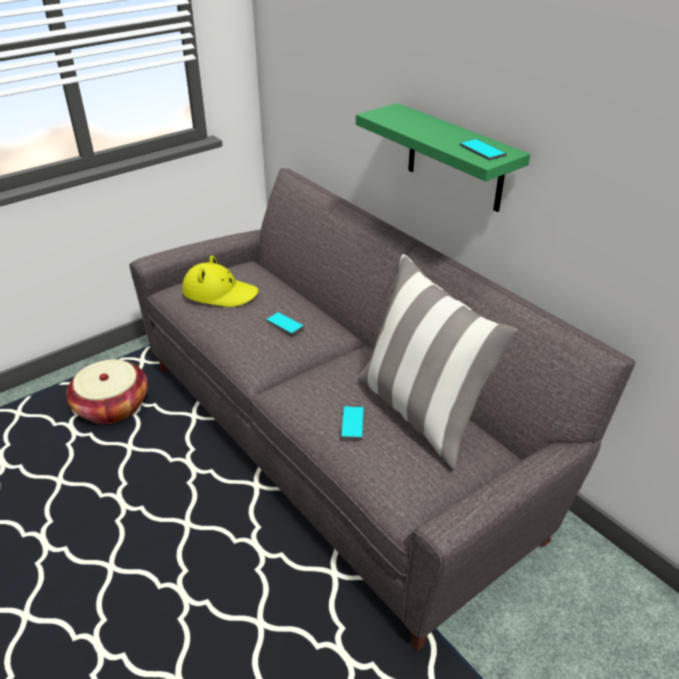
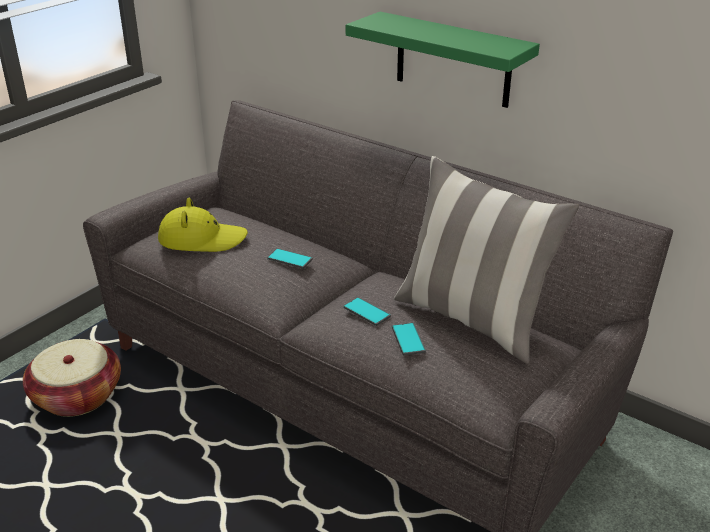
camera: 15 degrees left, 5 degrees down
(482, 150) = (494, 44): phone -> phone (367, 312)

